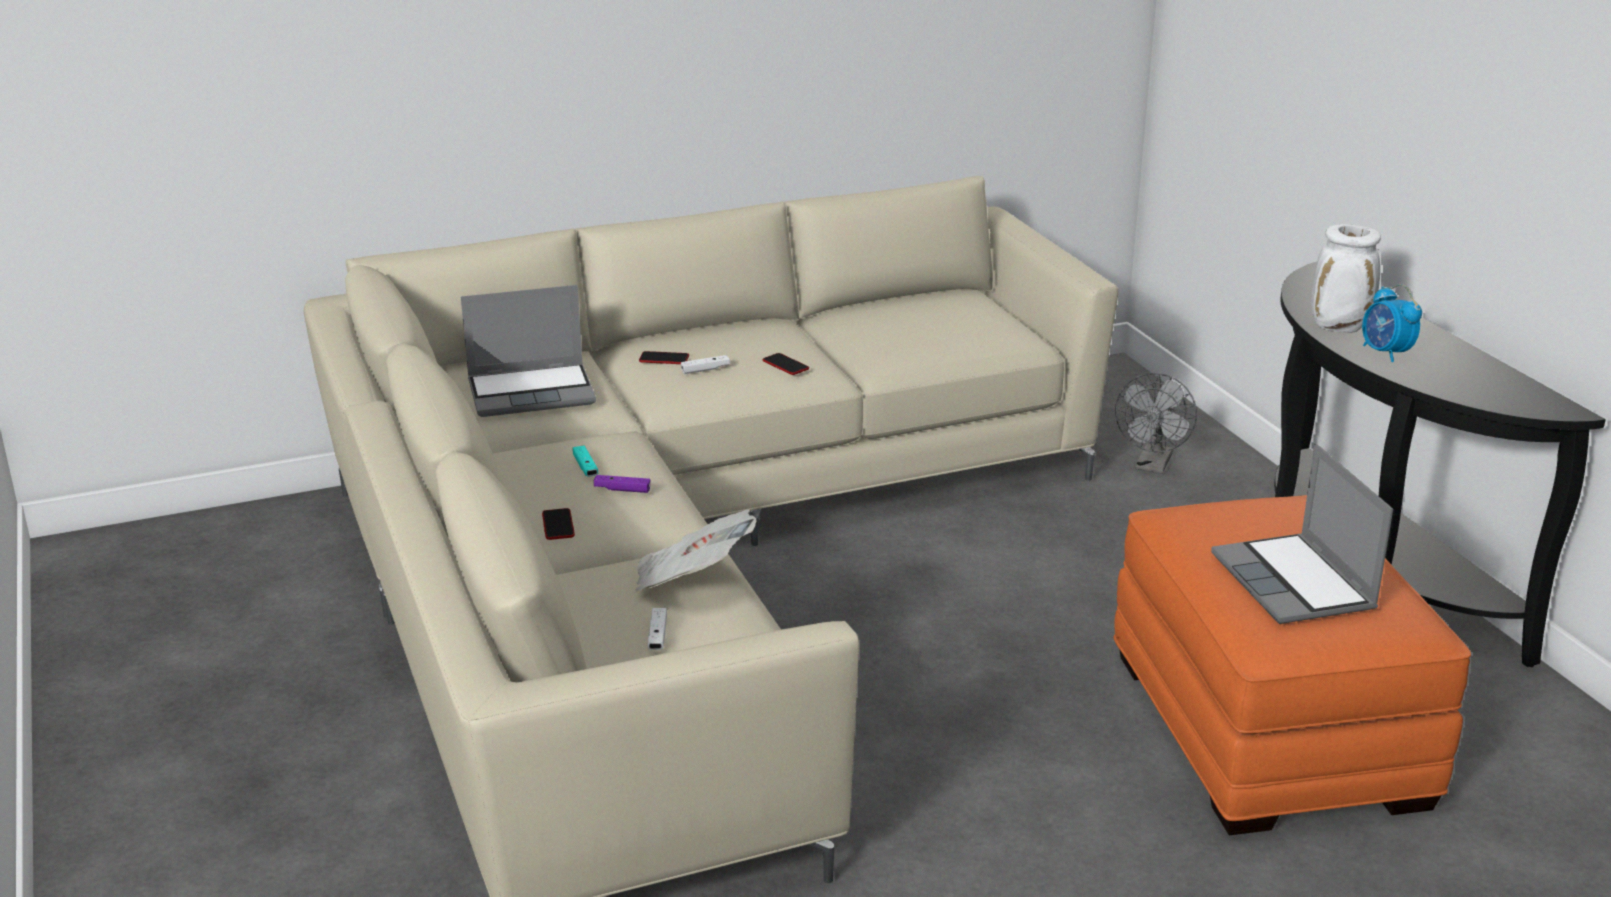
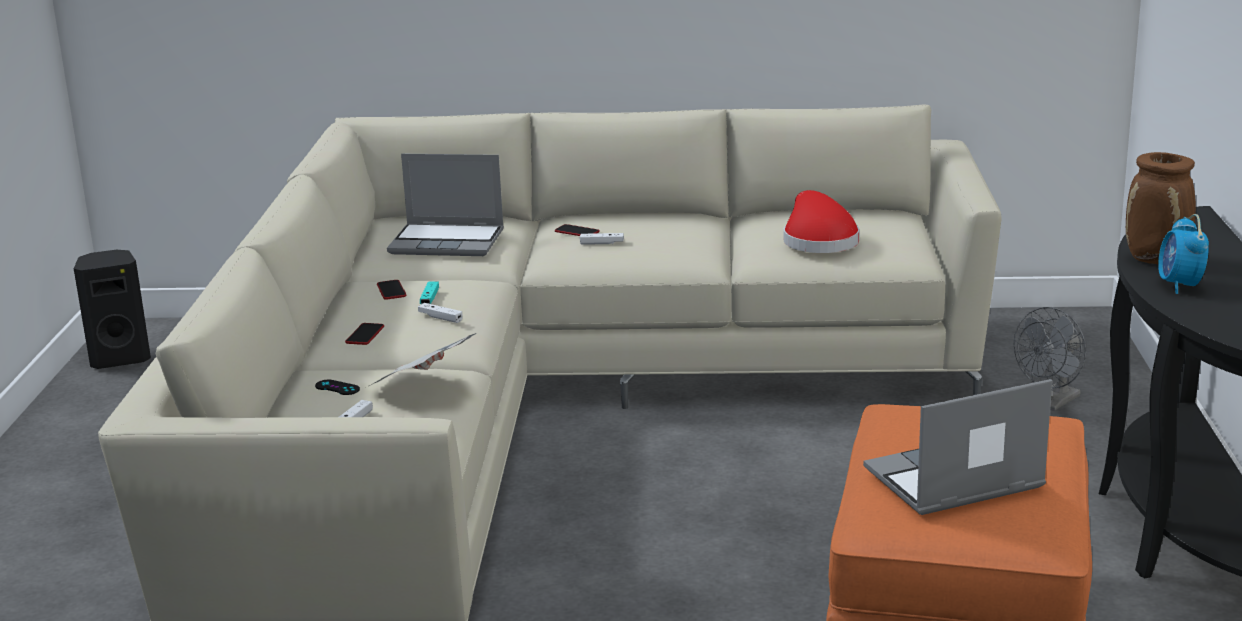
camera: 25 degrees right, 5 degrees down
(100, 589) = (120, 358): none -> black speaker
(595, 597) = (337, 388): none -> black game controller
(622, 489) = (440, 318): purple game controller -> white game controller
(785, 365) = (672, 248): phone -> phone (391, 291)
(923, 335) = (817, 241): none -> red hat
(1295, 583) = (952, 481): laptop -> laptop turned 60 degrees clockwise
(1340, 328) = (1157, 260): white vase -> brown vase

